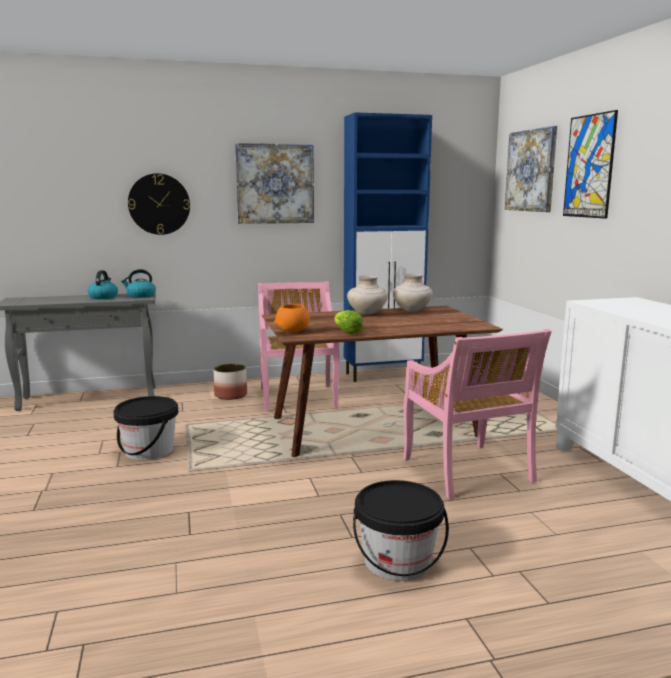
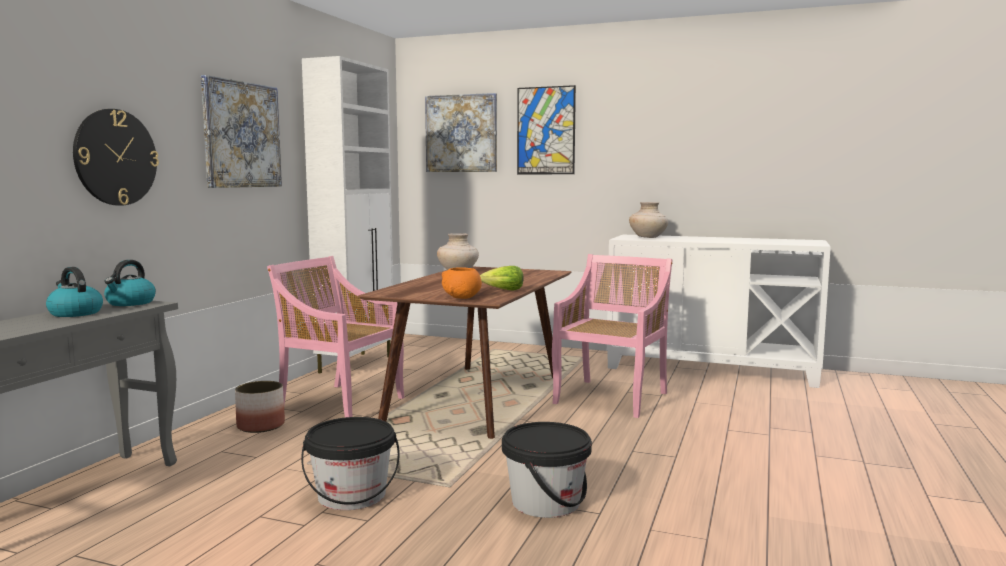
camera: 55 degrees left, 5 degrees down
(367, 313) = (439, 278): beige vase -> beige vase (648, 237)
(384, 375) = (356, 364): blue cabinet -> white cabinet
(397, 561) = (727, 453): black bucket -> black bucket (546, 502)
(468, 471) = (611, 398): pink chair -> pink chair turned 75 degrees counterclockwise

